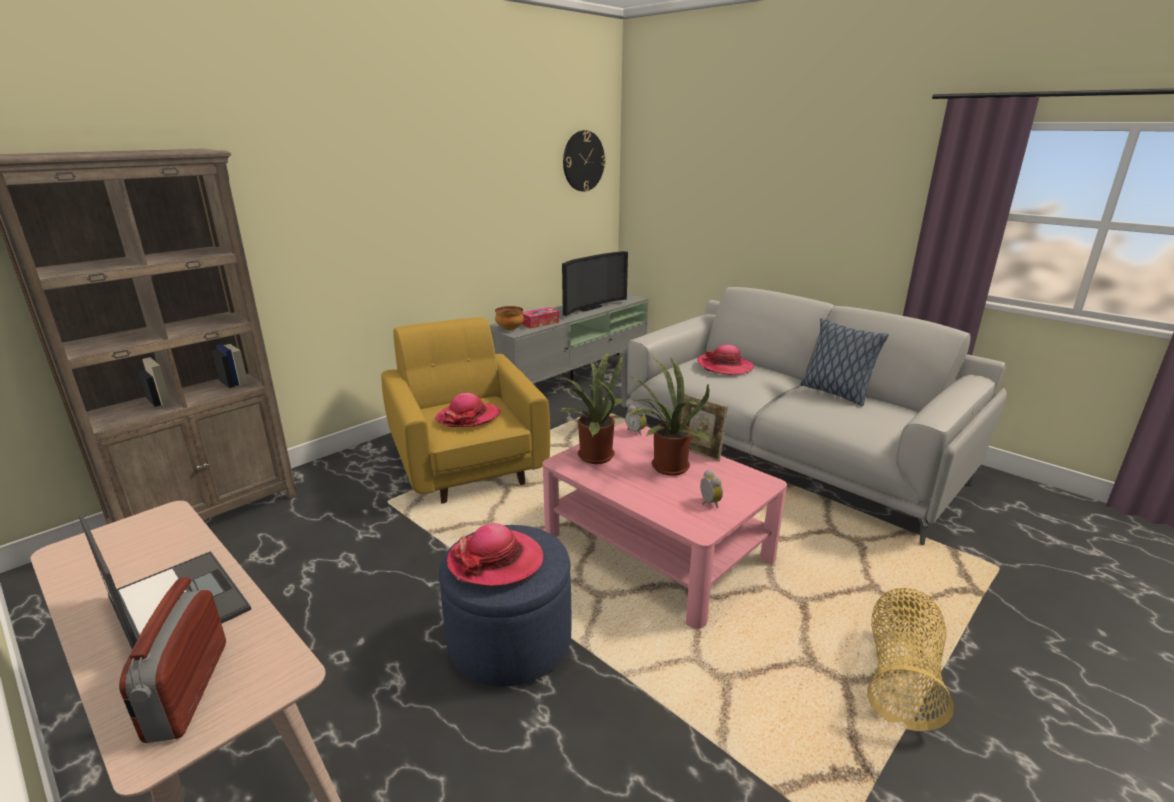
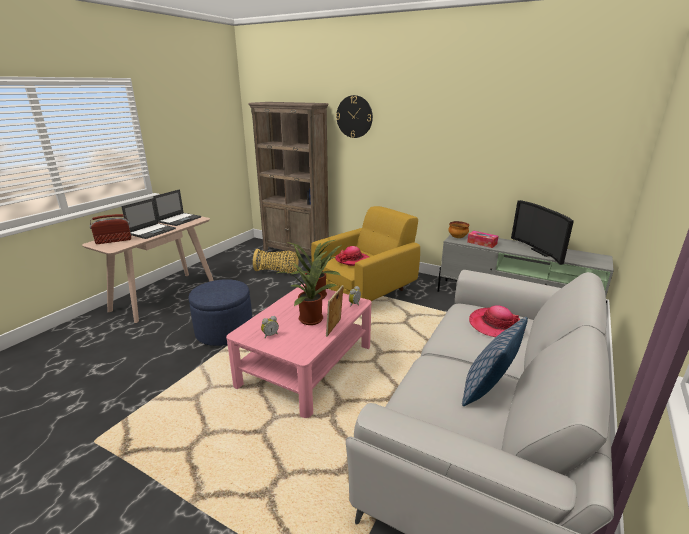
camera: 75 degrees right, 0 degrees up
(113, 552) = (180, 219): none -> laptop
(495, 561) = (216, 288): hat -> none
(583, 161) = (595, 129): wall clock -> wall clock (354, 116)
(587, 307) = (543, 252): television -> television turned 45 degrees clockwise
(901, 677) = (191, 480): basket -> basket (277, 271)

